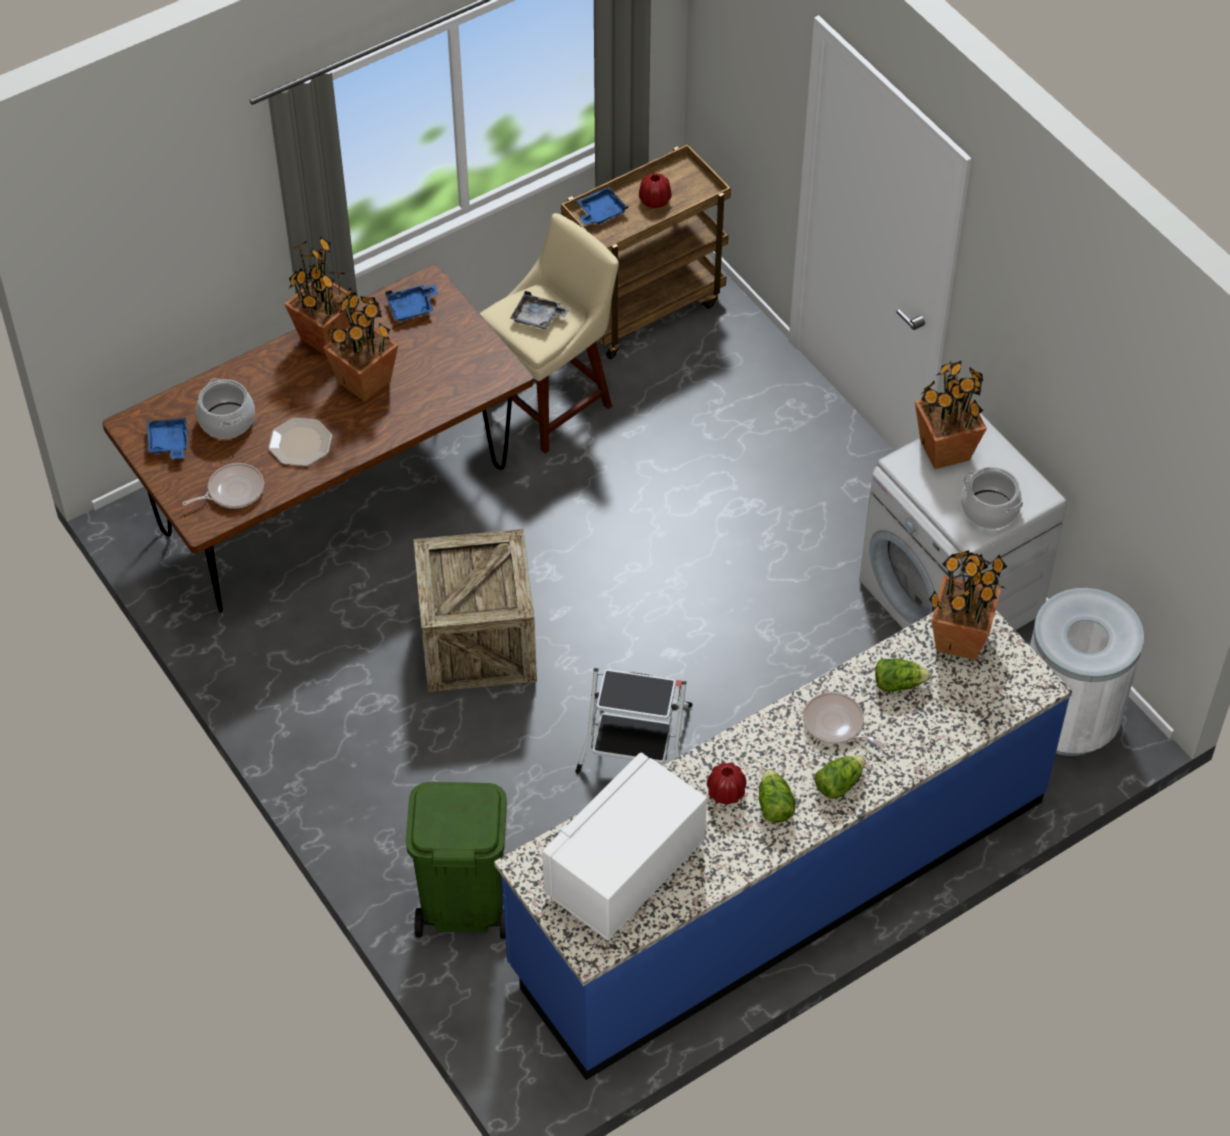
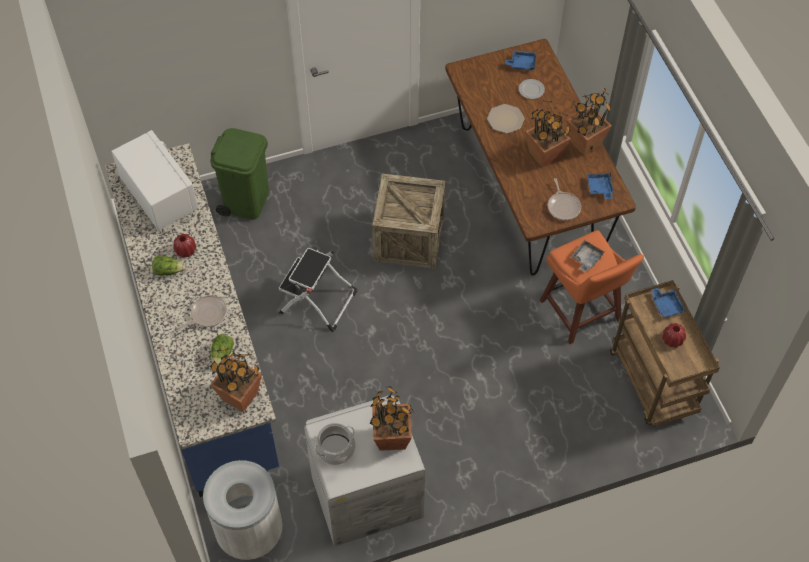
camera: 105 degrees right, 5 degrees up
(226, 421) = (531, 90): cooking pot -> plate
(233, 491) = (479, 85): frying pan -> frying pan (563, 206)
(552, 400) = (582, 313): beige stool -> orange stool
(838, 783) = (168, 305): lettuce -> none

